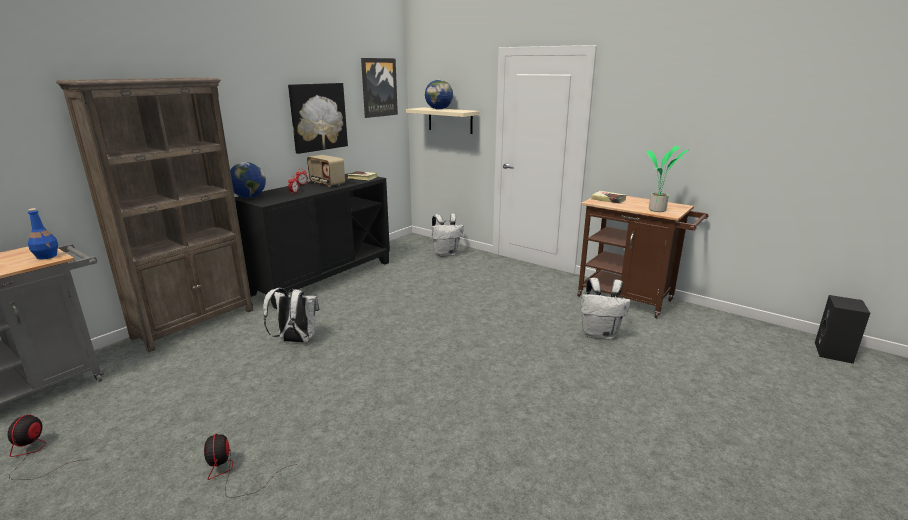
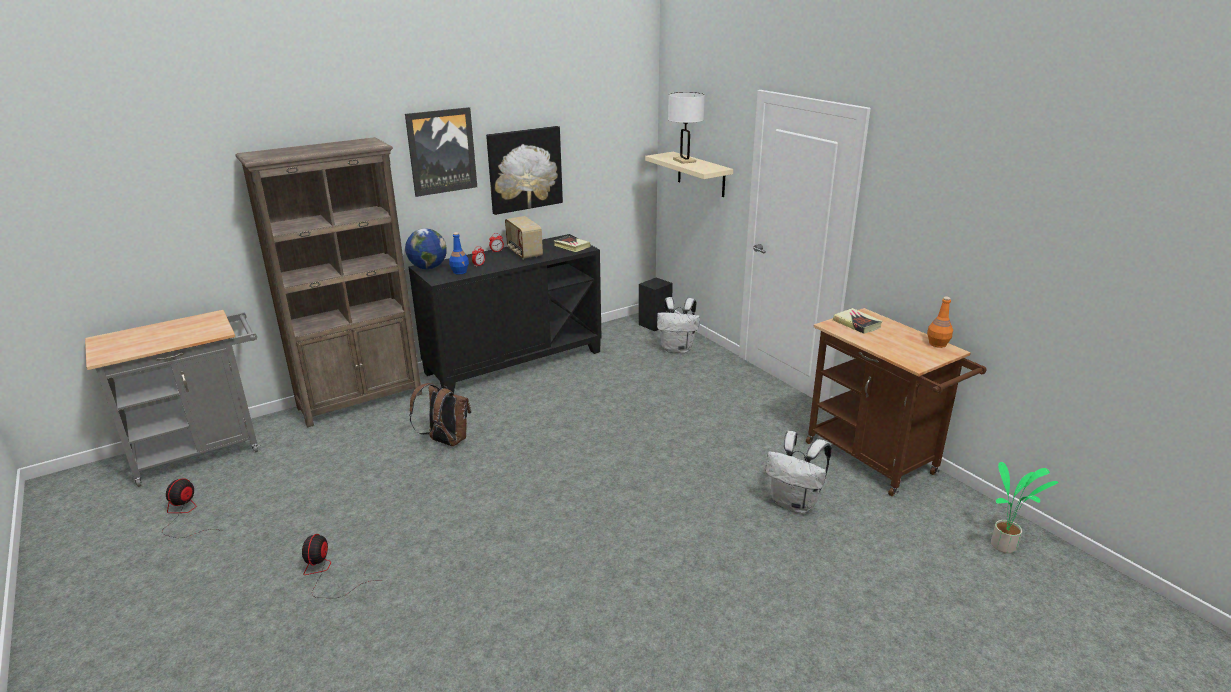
camera: 20 degrees right, 5 degrees up
(47, 256) = (215, 329): blue bottle -> blue bottle (460, 272)
(295, 340) = (446, 441): white backpack -> brown backpack
(379, 87) = (613, 126): picture -> picture (441, 151)
(439, 109) = (684, 160): globe -> white table lamp
(658, 210) = (906, 354): potted plant -> potted plant (1005, 546)
(669, 203) = (937, 344): none -> orange bottle
(834, 353) = (1115, 602): black speaker -> black speaker (655, 324)

